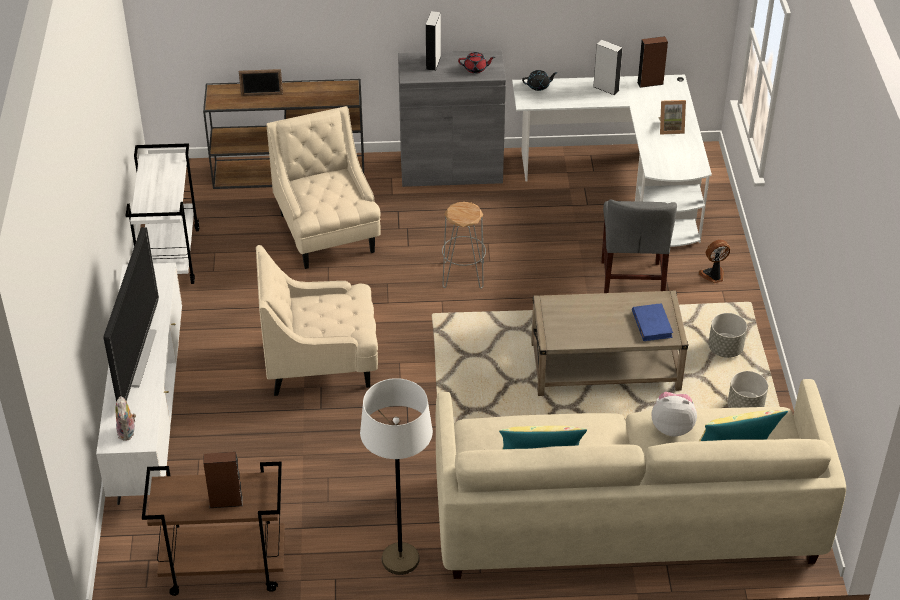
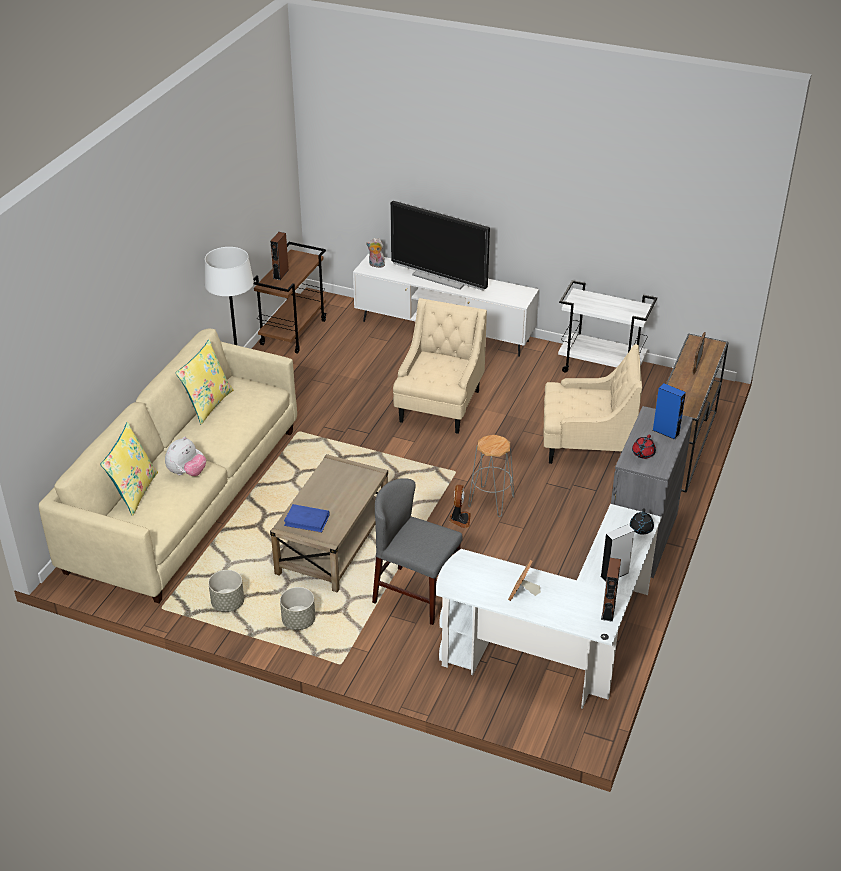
camera: 115 degrees right, 5 degrees down
(433, 62) = (666, 432): grey speaker -> blue speaker
(713, 275) = (391, 655): fan -> fan (459, 519)

